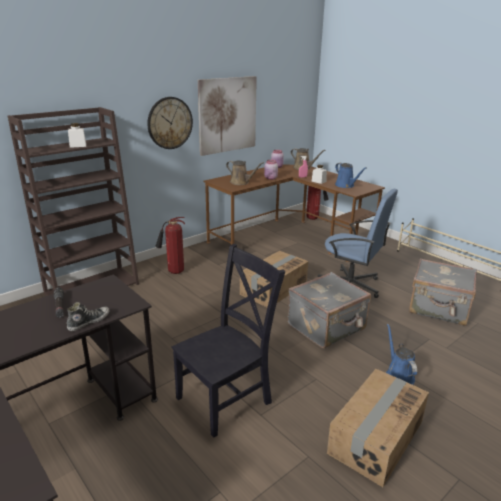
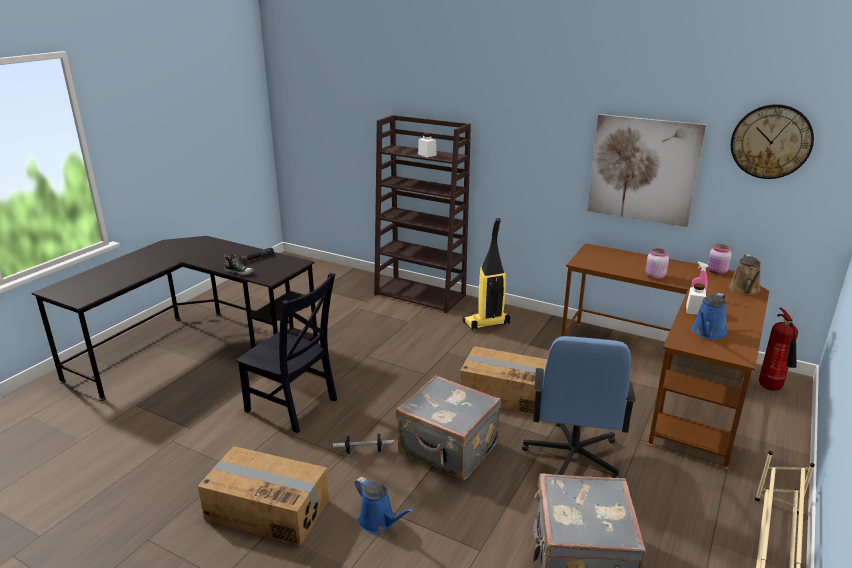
camera: 70 degrees right, 0 degrees up
(170, 123) = (551, 159): wall clock -> wall clock (771, 141)
(173, 272) = (486, 323): fire extinguisher -> vacuum cleaner
(241, 182) = (608, 263): brown watering can -> none
(313, 367) = (363, 450): none -> dumbbell
(398, 375) = (379, 521): blue watering can -> blue watering can turned 75 degrees clockwise

